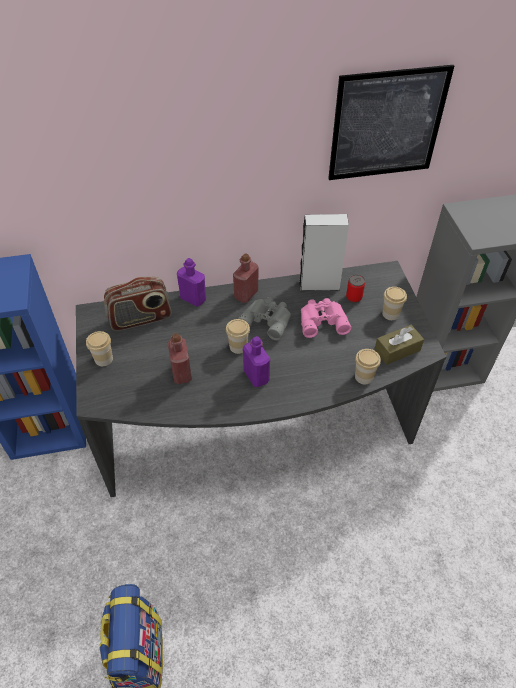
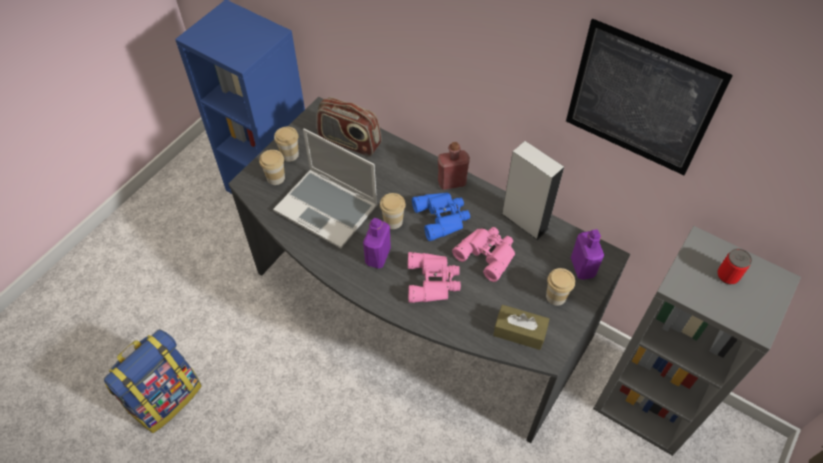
camera: 45 degrees right, 5 degrees up
(181, 373) = (328, 209): red bottle -> laptop
(193, 299) = (406, 155): purple bottle -> purple bottle (582, 267)
(267, 319) = (442, 217): grey binoculars -> blue binoculars
(311, 362) = (433, 281): none -> pink binoculars
(354, 297) = (541, 255): can -> can (727, 275)
(364, 377) = (461, 329): cup -> cup (276, 178)

